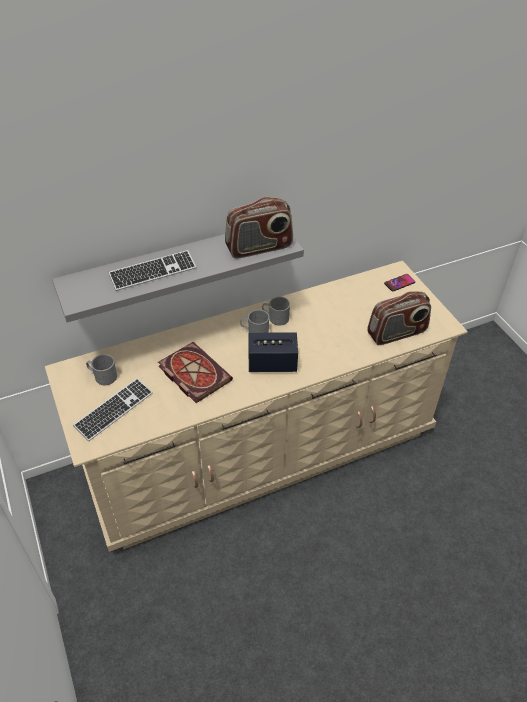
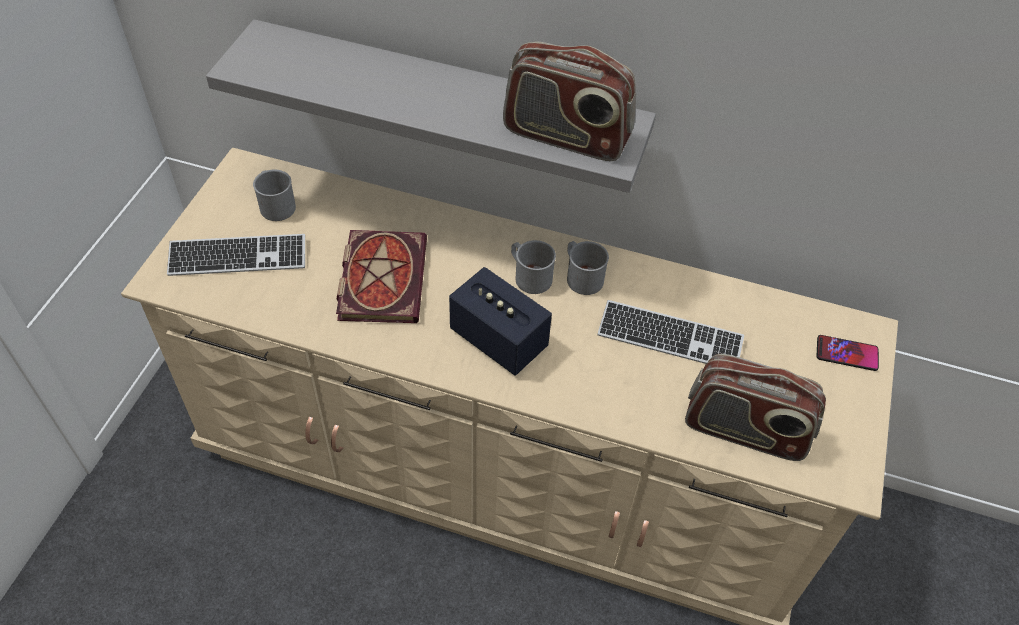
camera: 40 degrees right, 5 degrees up
(153, 272) = (377, 84): keyboard -> keyboard (669, 338)

